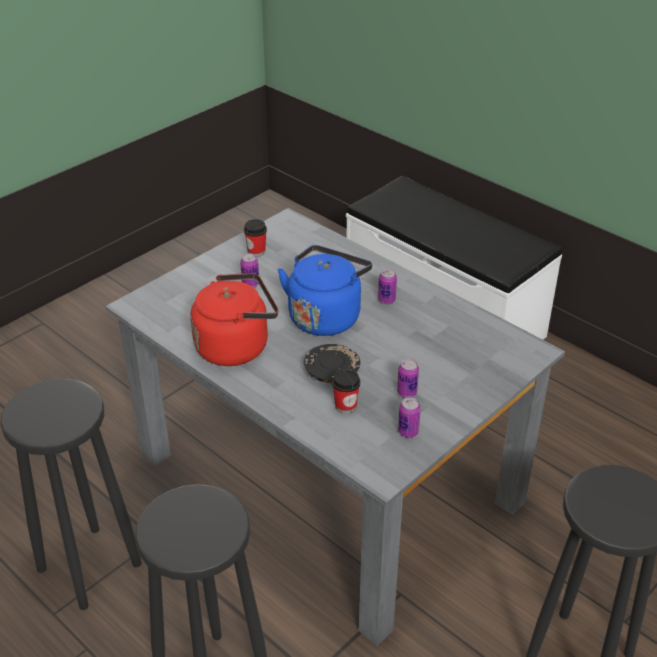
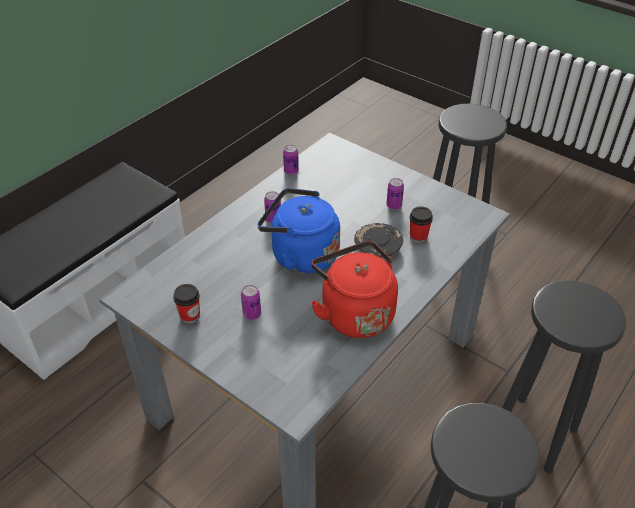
camera: 95 degrees left, 5 degrees up
(408, 432) = (437, 204): can -> can (291, 171)

